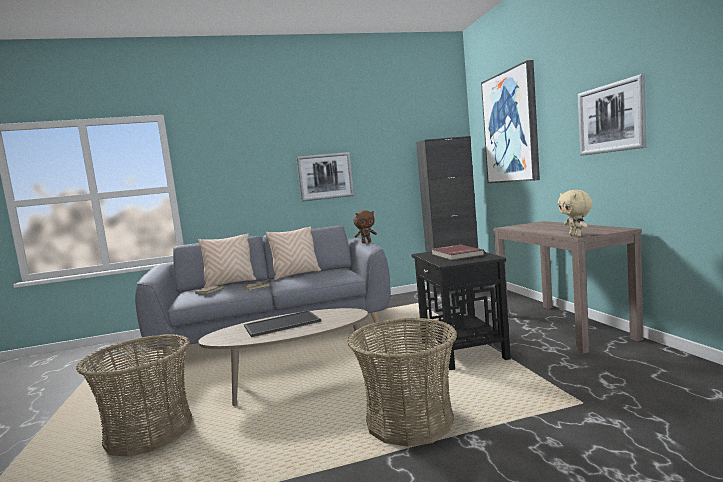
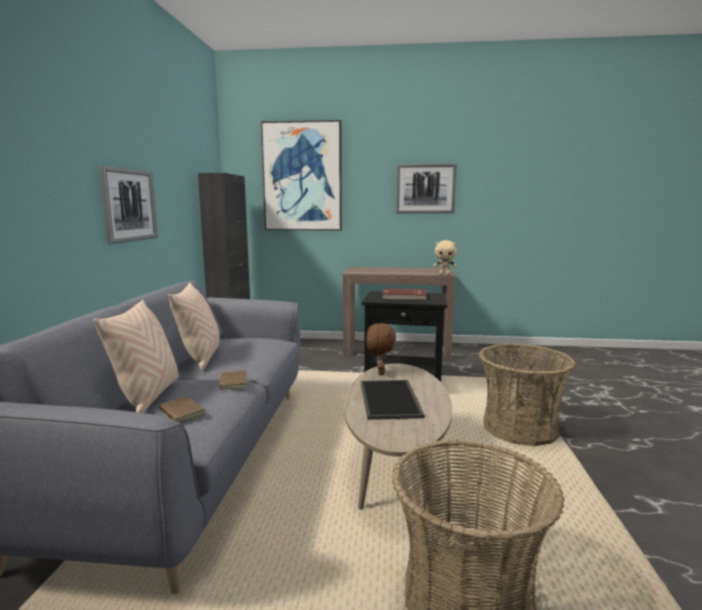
camera: 70 degrees left, 5 degrees up
(366, 242) = (245, 299): brown plush toy -> brown plush toy (380, 373)

